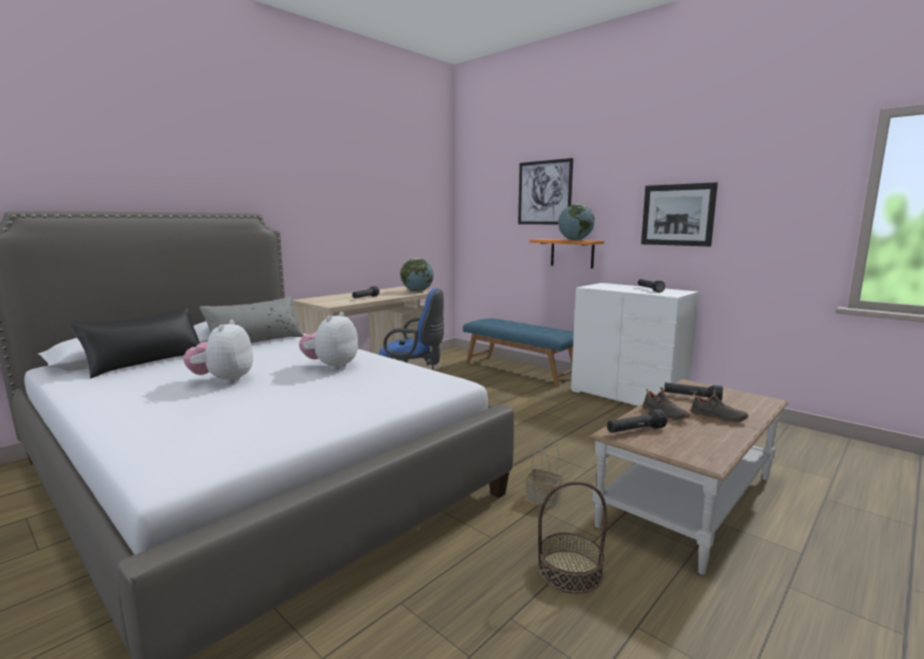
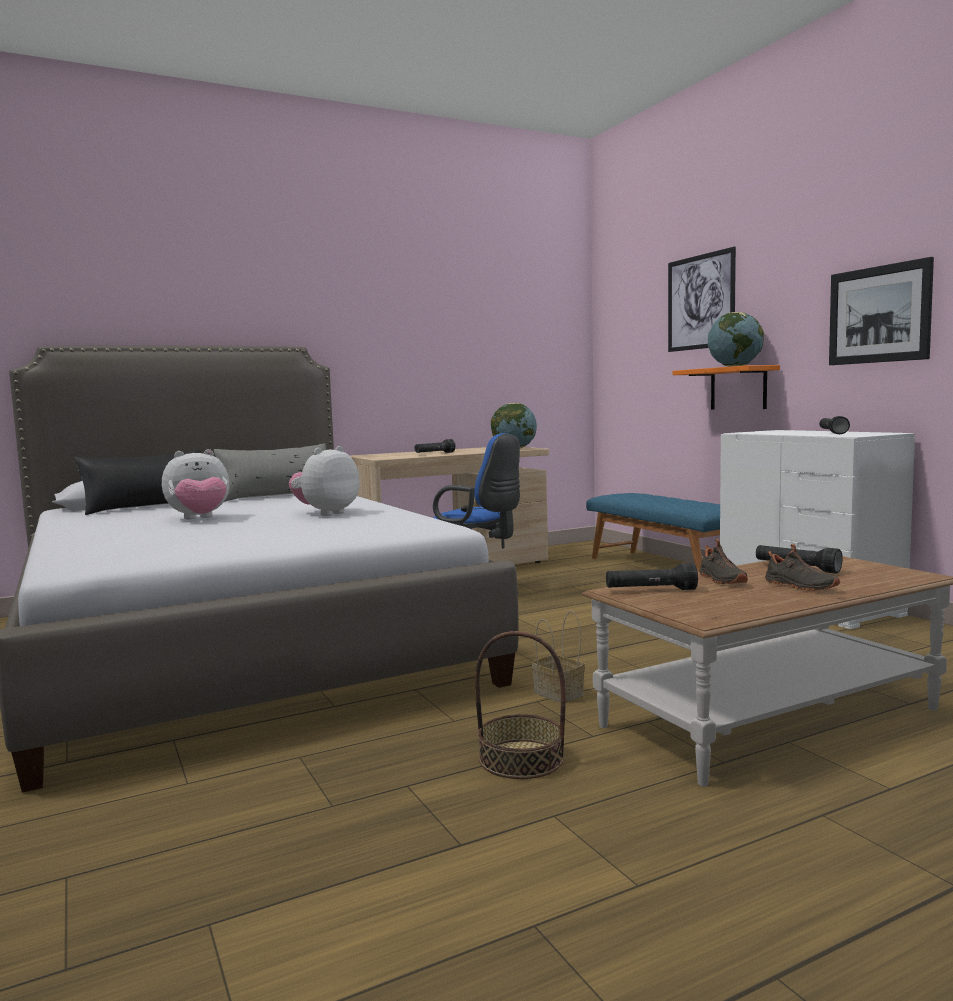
camera: 20 degrees right, 5 degrees down
(223, 380) = (199, 519): plush toy -> plush toy turned 135 degrees counterclockwise

